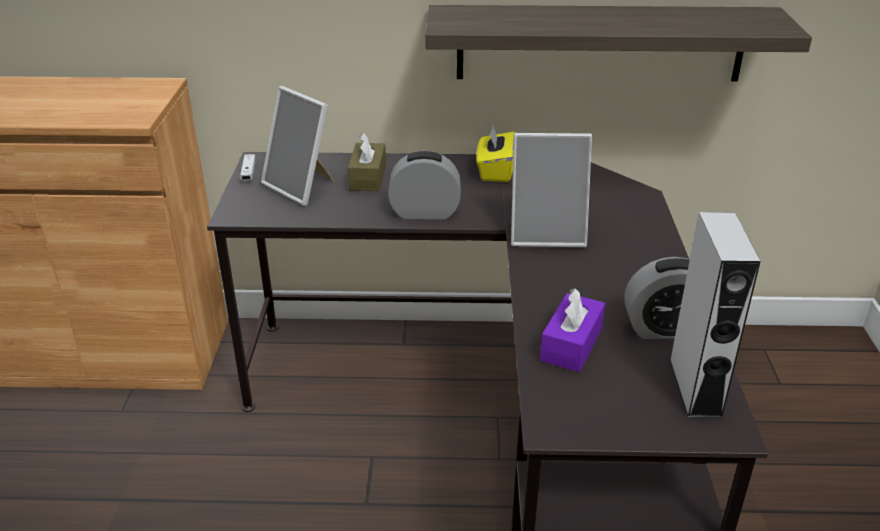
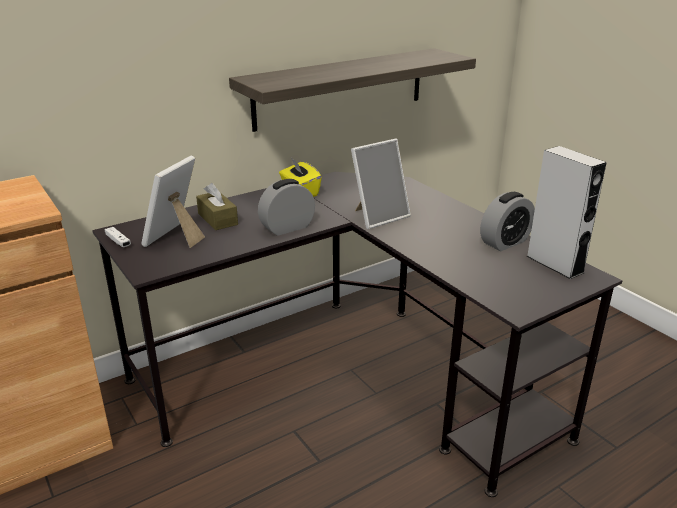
camera: 35 degrees left, 5 degrees down
(302, 187) = (176, 238): picture frame -> picture frame turned 105 degrees clockwise
(571, 344) = (470, 267): purple tissue box -> none

